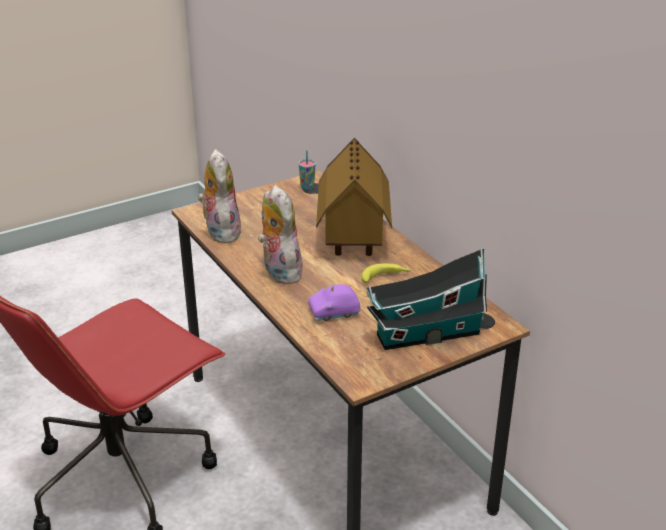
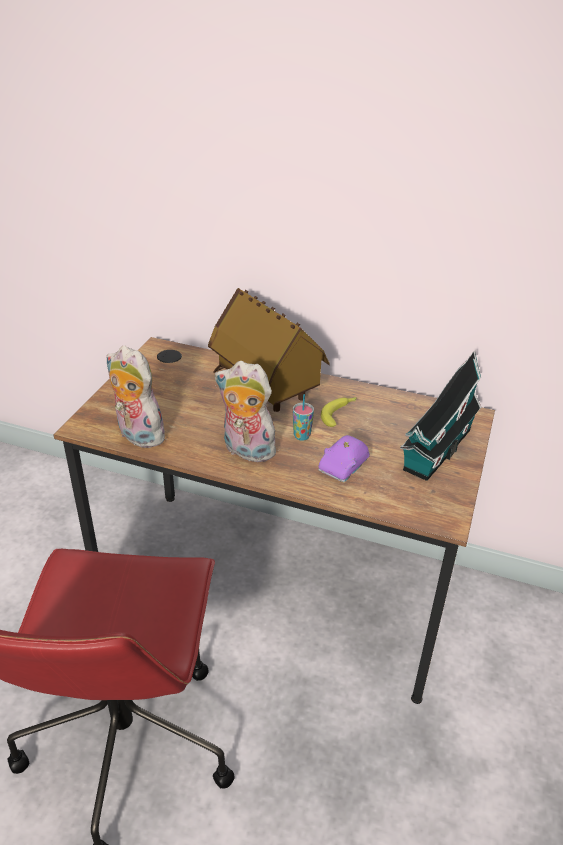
camera: 40 degrees left, 5 degrees up
(307, 187) = (163, 357): cup -> cup (302, 436)

